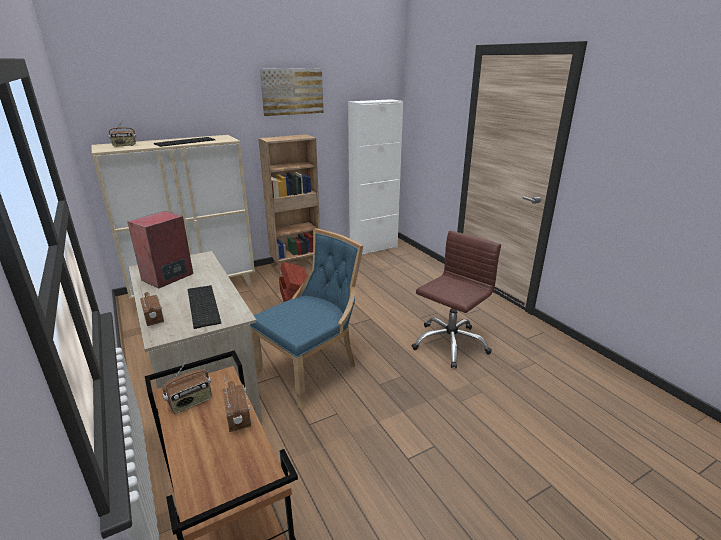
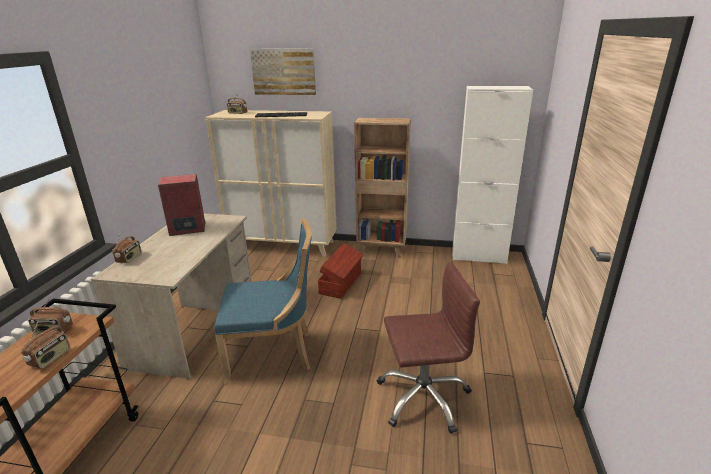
camera: 40 degrees right, 0 degrees up
(201, 305) = (165, 260): keyboard -> none
(292, 91) = (402, 72): picture -> picture (284, 71)

